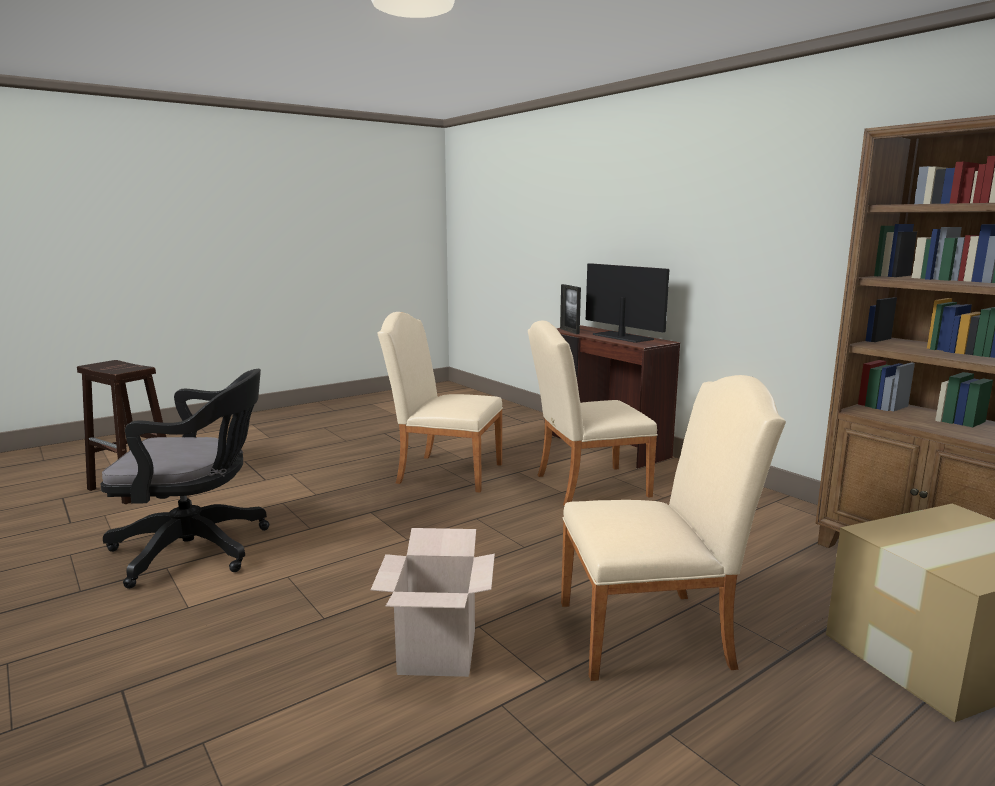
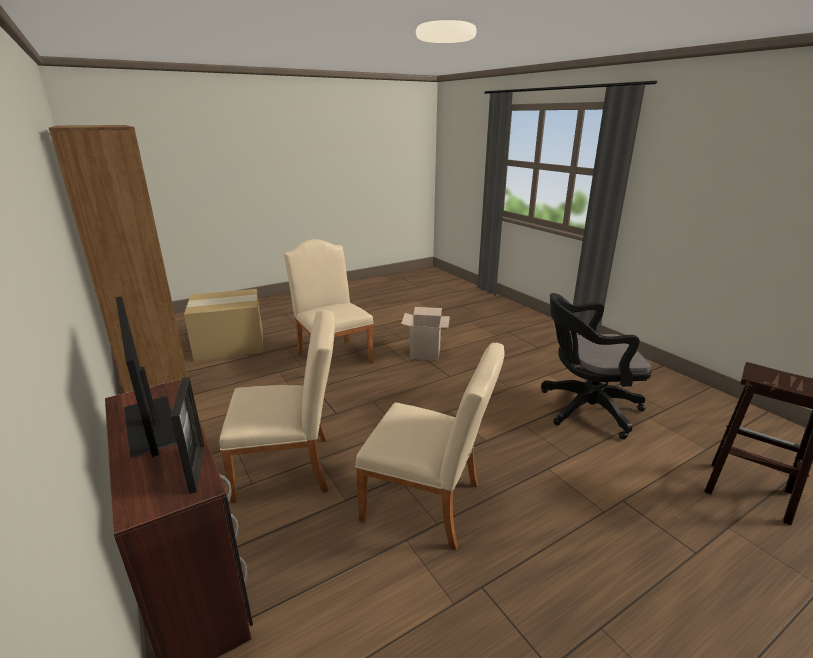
camera: 175 degrees left, 10 degrees up
(655, 633) = (333, 355): beige chair -> beige chair turned 60 degrees clockwise

